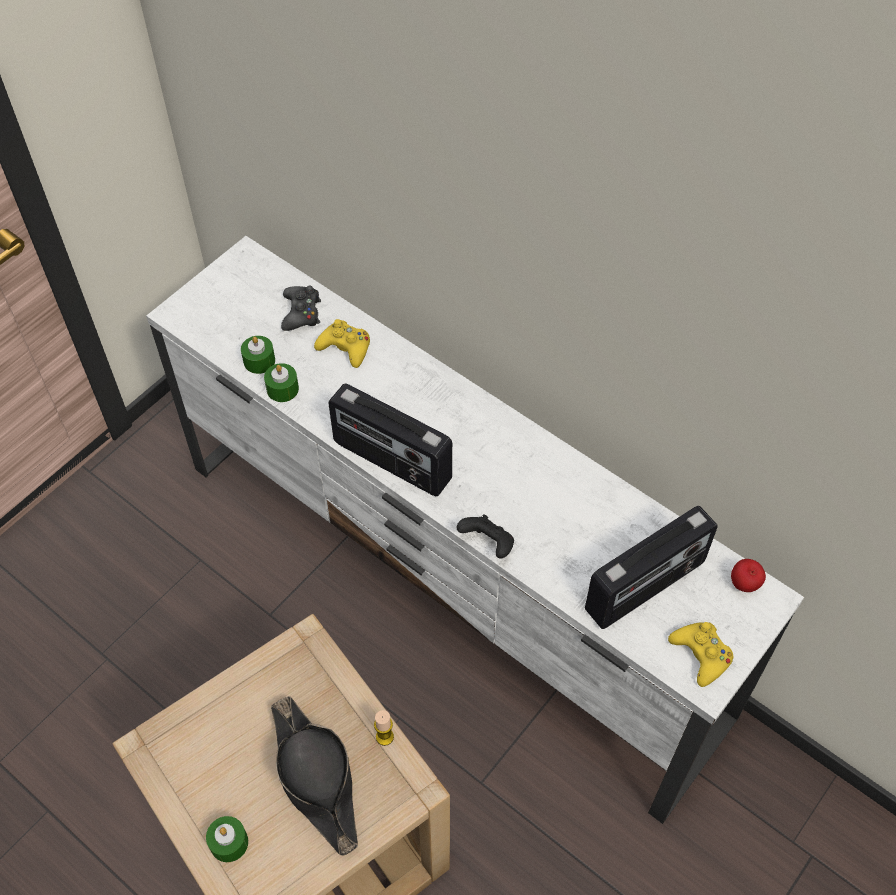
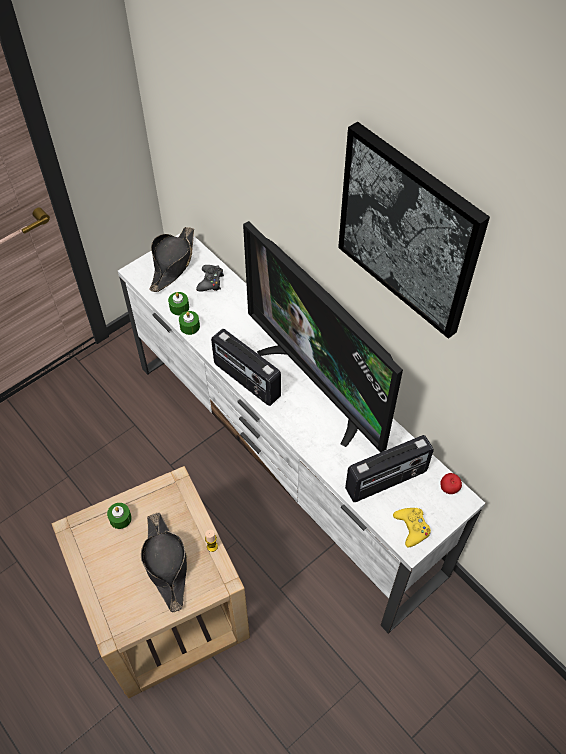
camera: 10 degrees right, 0 degrees up
(229, 842) = (107, 593): green candle -> green candle (120, 518)
(234, 292) = (173, 263): none -> black hat
(345, 348) = (233, 307): yellow game controller -> none
(488, 544) = (294, 439): black game controller -> none
(509, 451) = (320, 385): none -> television
(658, 179) = (409, 231): none -> picture

